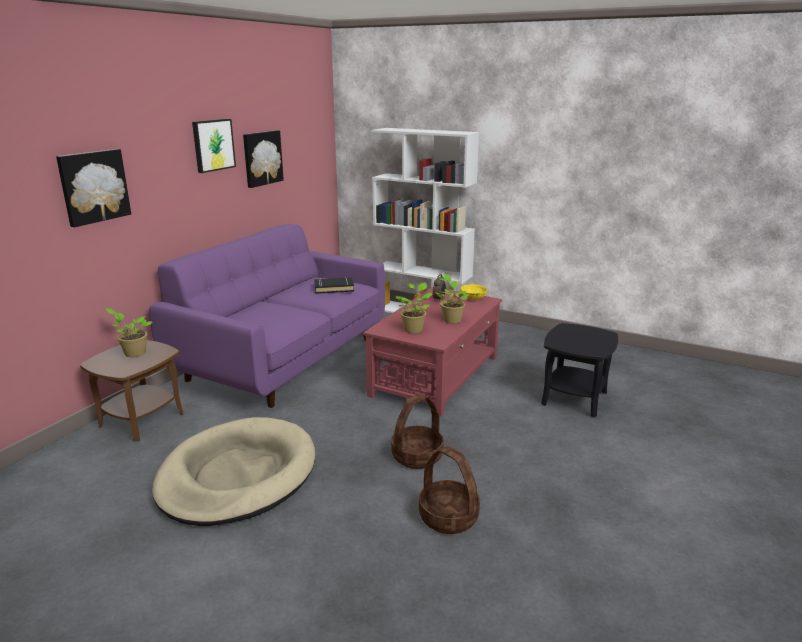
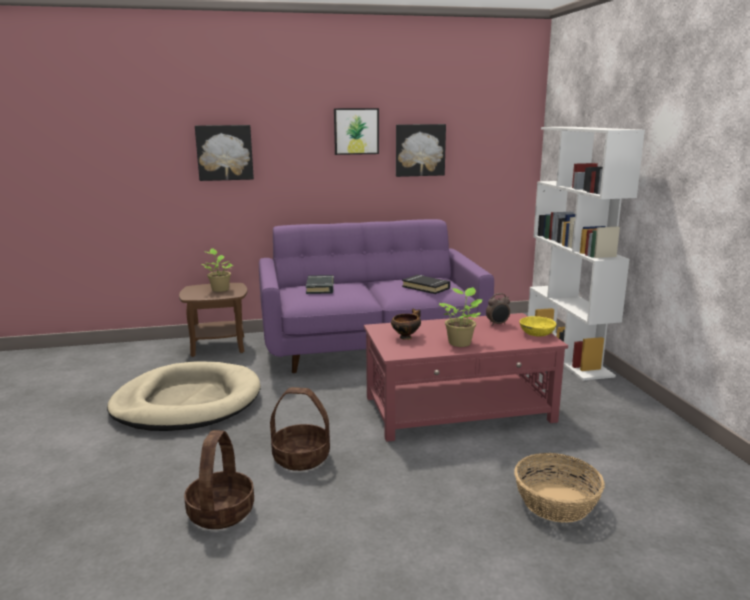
camera: 50 degrees right, 5 degrees down
(253, 316) = (320, 288): none -> black book
(413, 329) = (406, 337): potted plant -> bowl
(574, 399) = (556, 503): black side table -> basket

